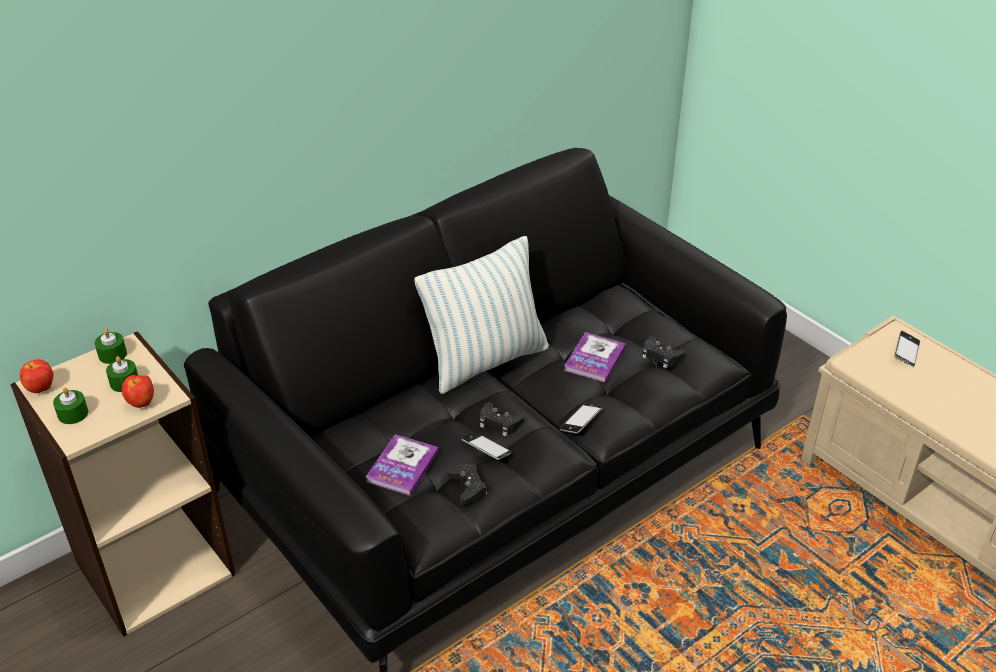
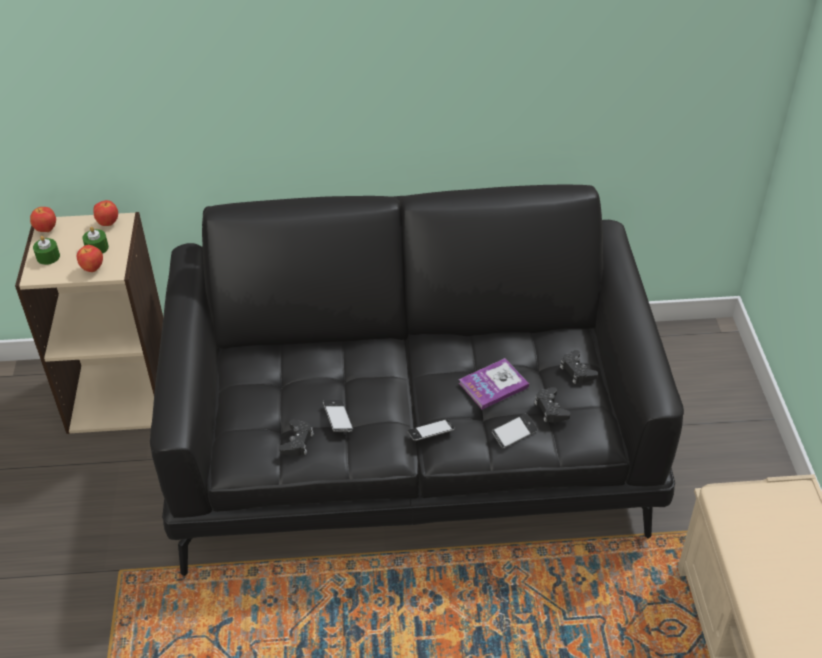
camera: 35 degrees right, 5 degrees up
(112, 354) = (108, 223): green candle -> apple
(402, 466) = (266, 401): book -> none
(485, 361) = (407, 346): pillow -> none
(499, 423) = (367, 402): black game controller -> black game controller (577, 371)
(906, 351) = (787, 514): phone -> phone (514, 433)

